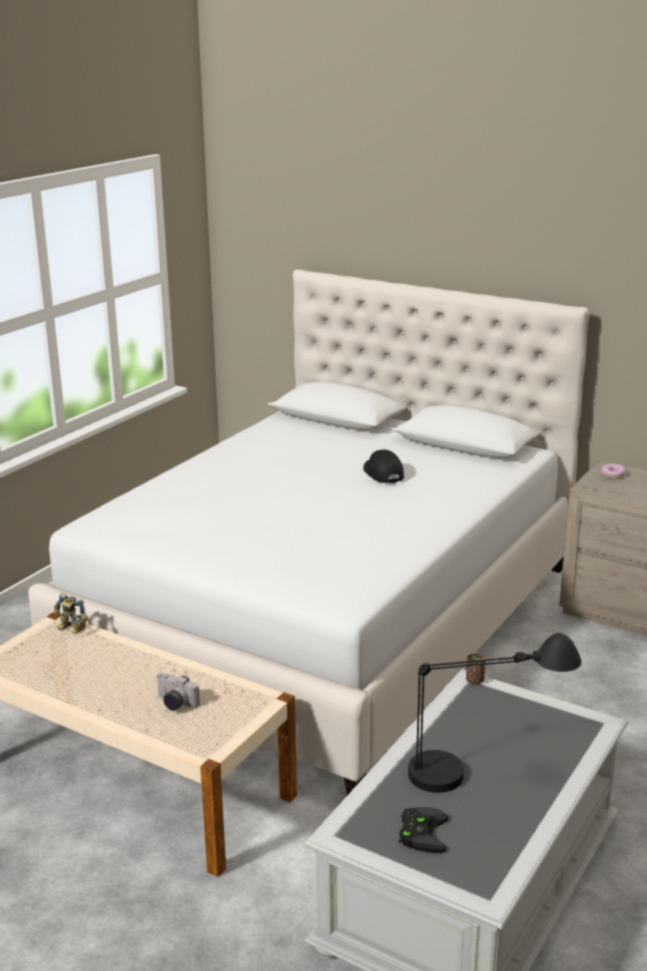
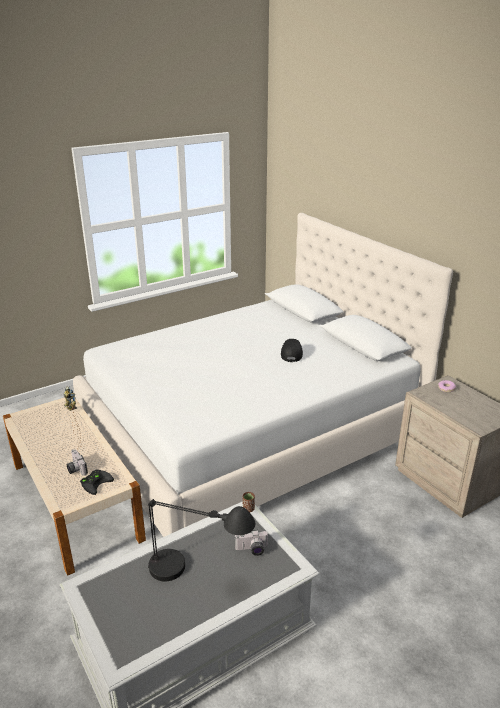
camera: 25 degrees right, 5 degrees up
(421, 832) = (123, 603): black game controller -> black game controller (96, 482)
(525, 722) = (252, 550): none -> camera

